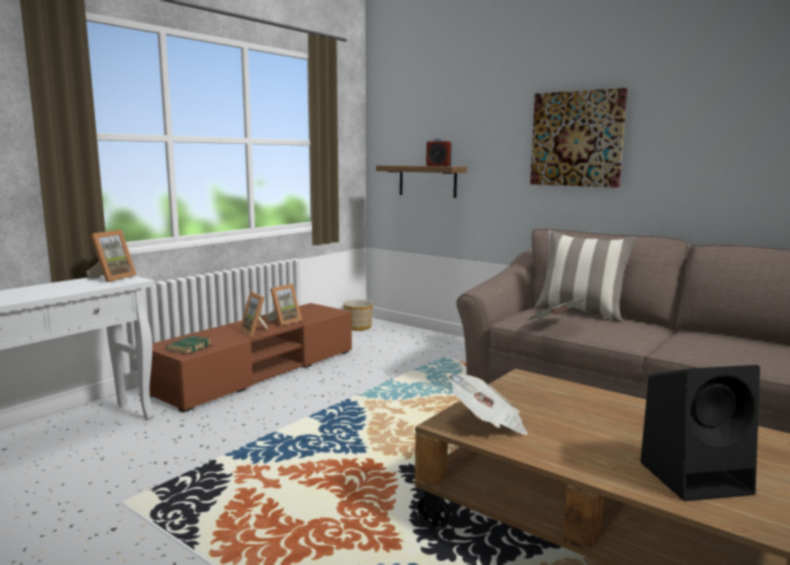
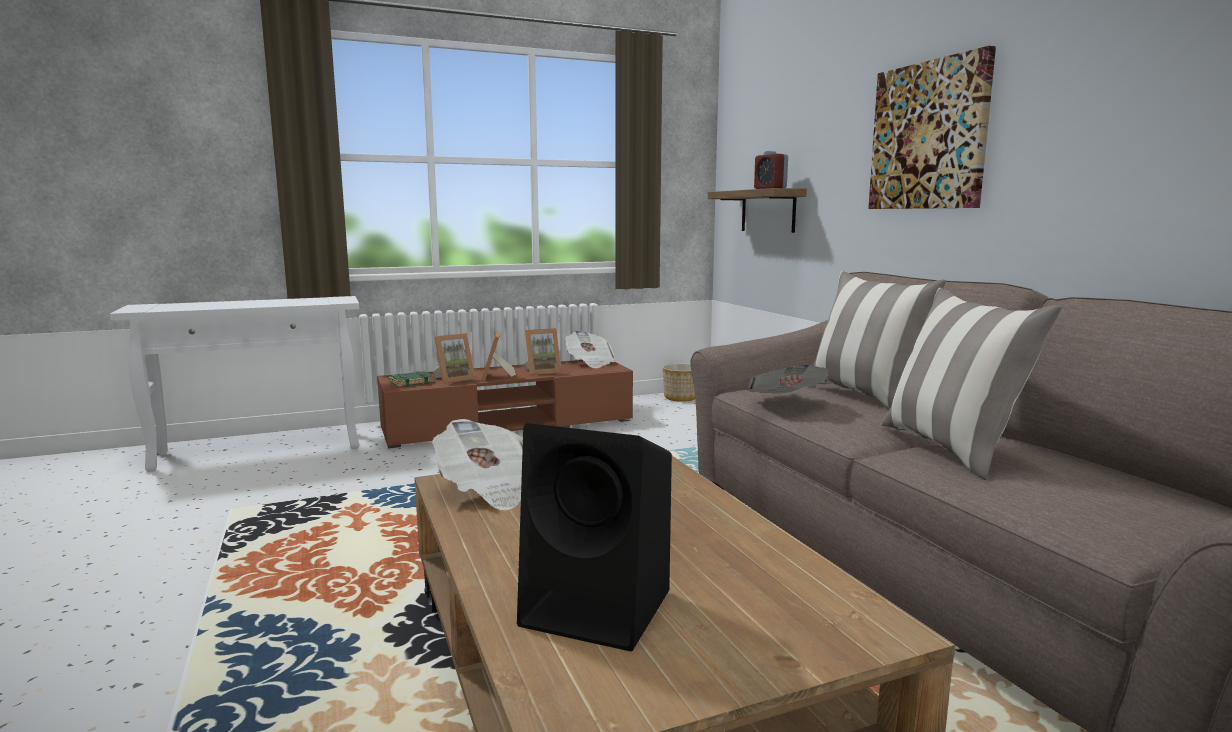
camera: 30 degrees right, 0 degrees up
(112, 278) = (333, 299): picture frame -> picture frame (453, 379)
(307, 309) = (590, 363): none -> newspaper
(685, 341) = (952, 449): none -> pillow

